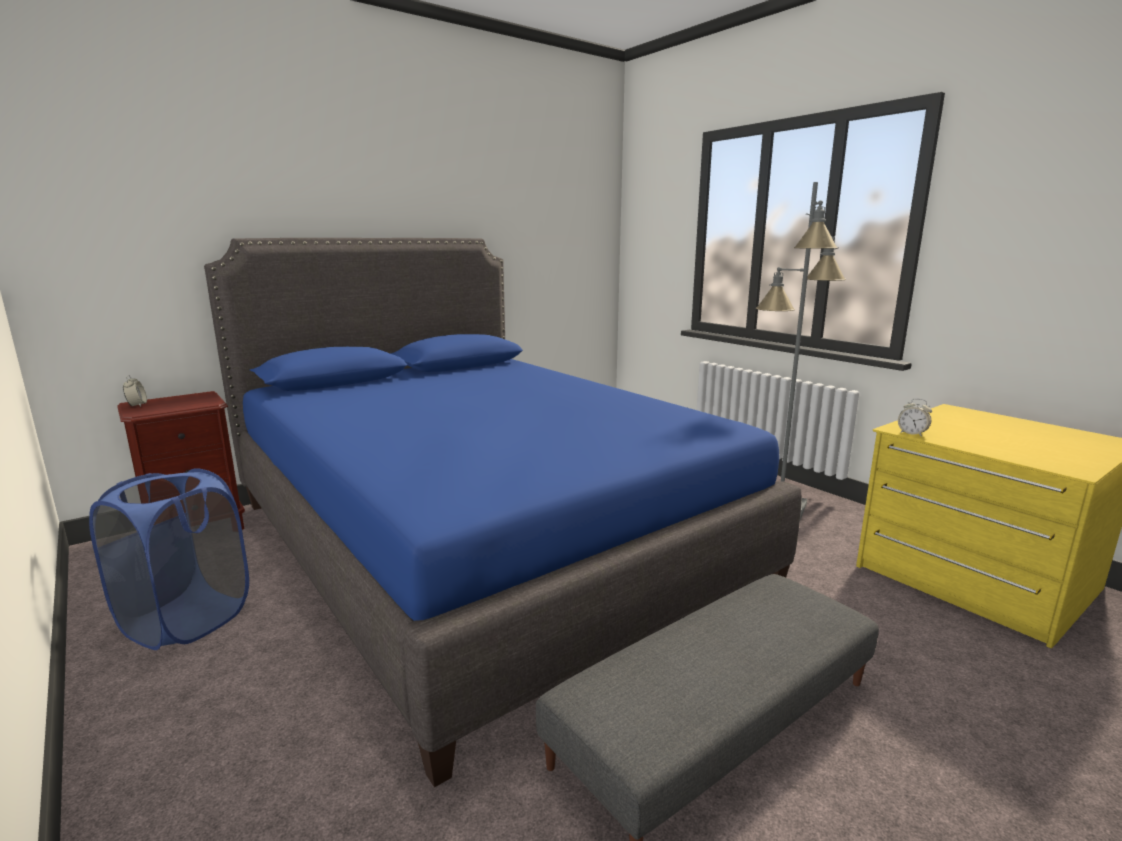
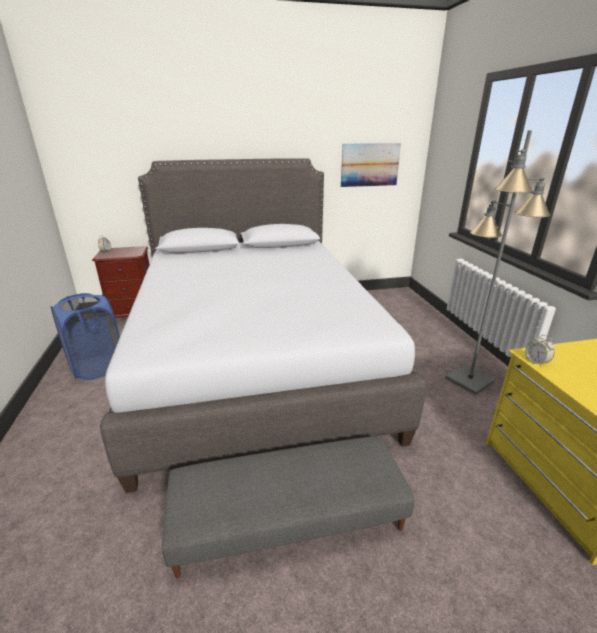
camera: 25 degrees right, 10 degrees up
(478, 543) = (254, 358): blue bed -> grey bed
(556, 249) = (370, 165): none -> picture

